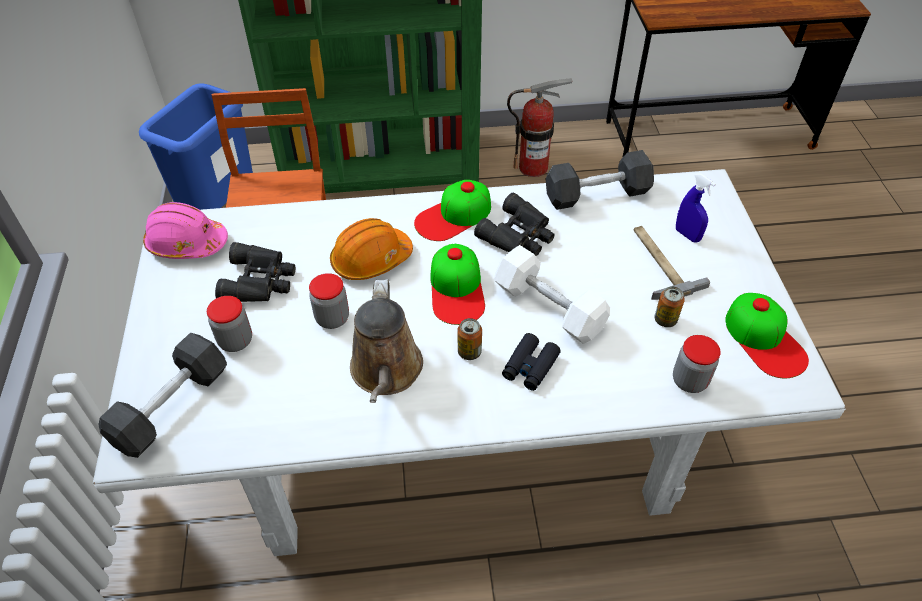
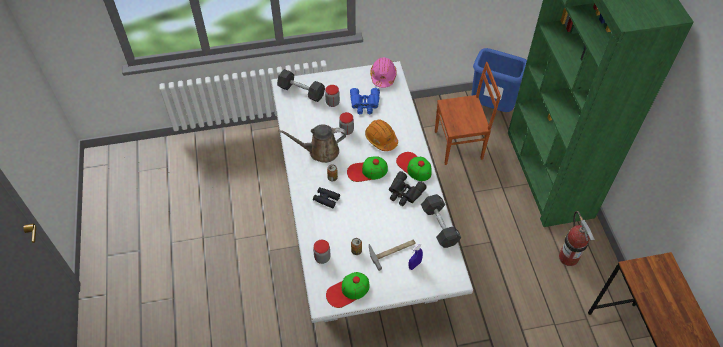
camera: 85 degrees right, 5 degrees up
(260, 280) = (365, 104): black binoculars -> blue binoculars
(549, 307) = (359, 205): white dumbbell -> none

